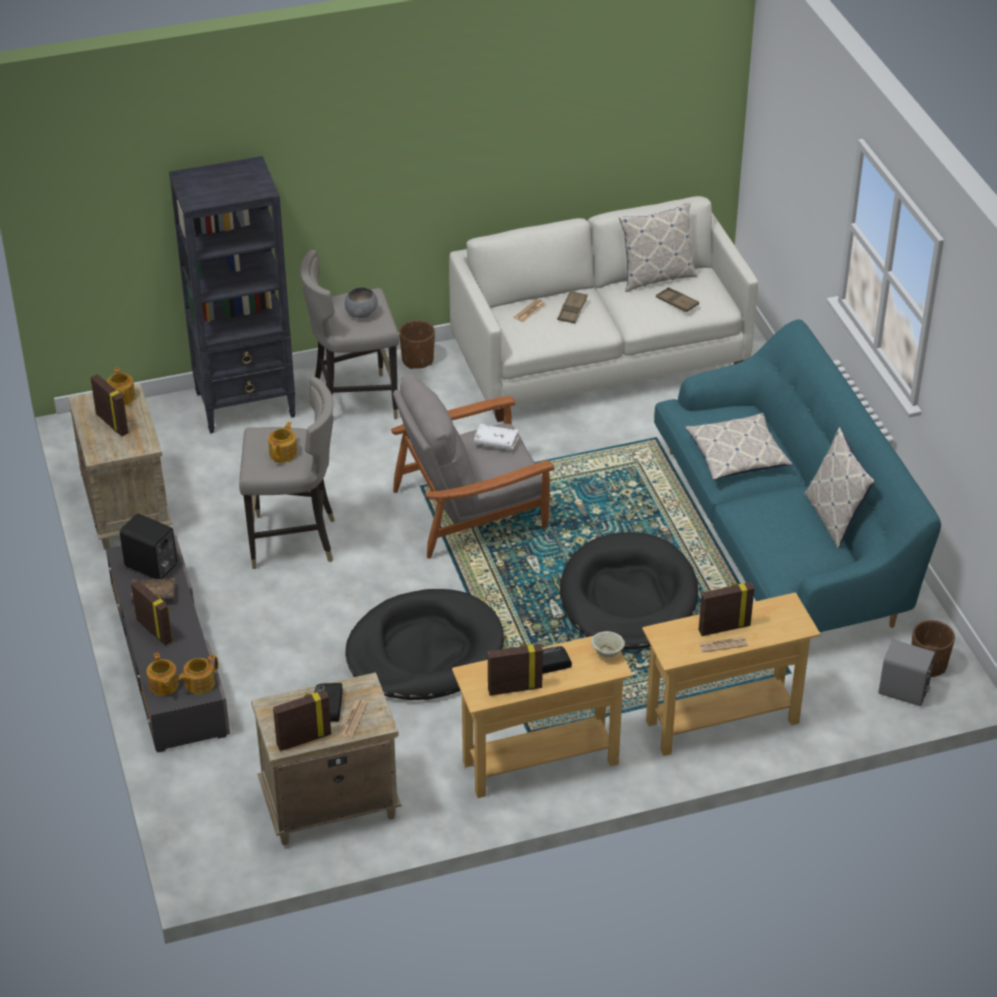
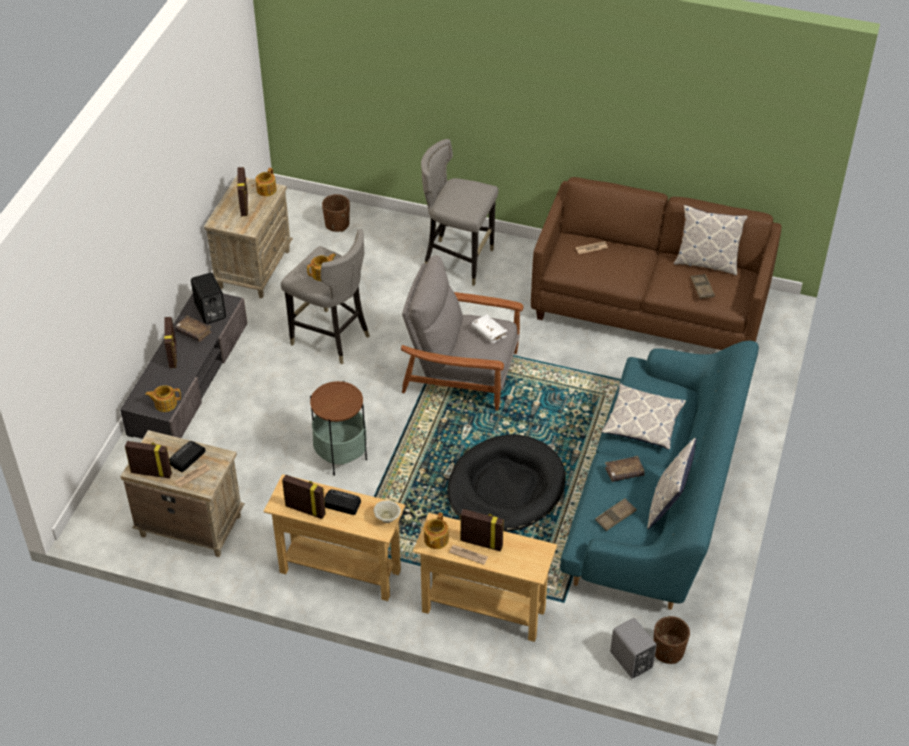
camera: 35 degrees right, 5 degrees up
(163, 686) = (144, 394): teapot -> teapot (435, 539)
(246, 404) = (389, 231): black bookcase -> none
(360, 313) = (464, 199): grey bowl -> none
(417, 360) = (525, 250): brown planter -> brown planter (337, 224)
(424, 651) = (341, 455): black dog bed -> side table
(572, 310) = (621, 260): brown tray -> brown tray (615, 516)
(599, 359) = (650, 306): white sofa -> brown sofa
(766, 508) = (624, 472): none -> brown book

